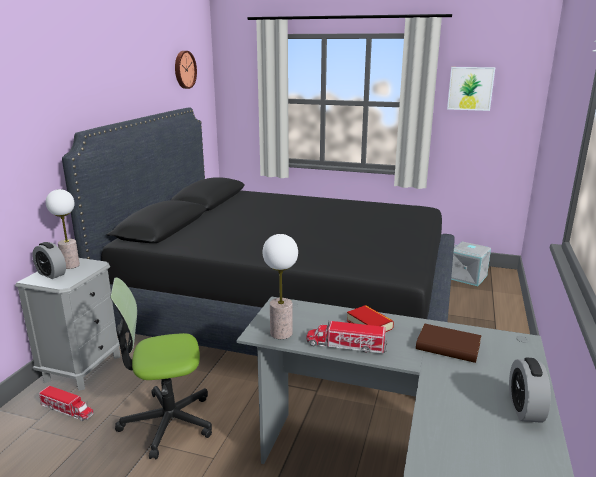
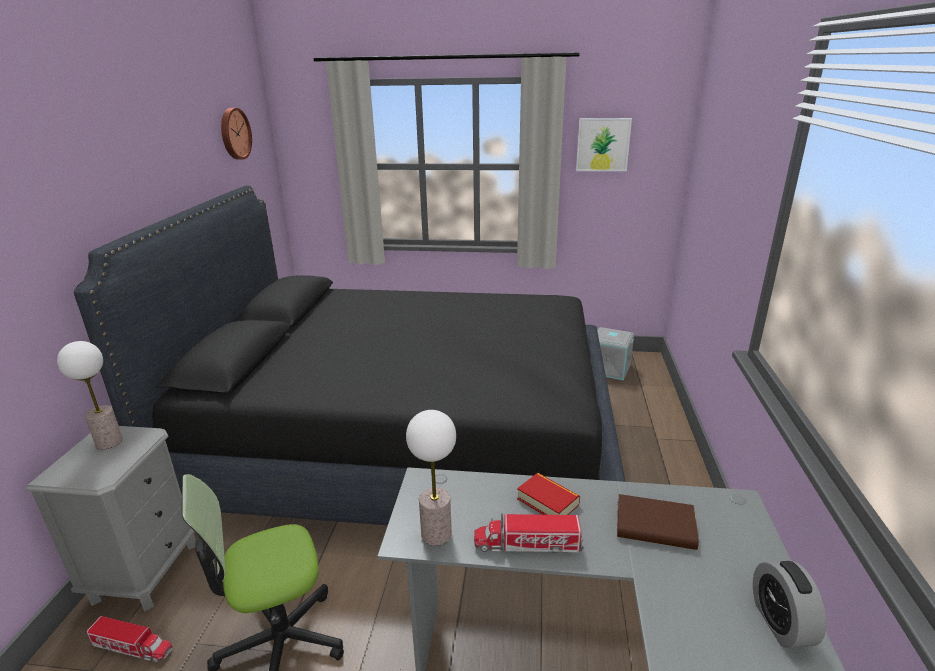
camera: 10 degrees left, 5 degrees up
(51, 274) = (81, 462): alarm clock -> none

